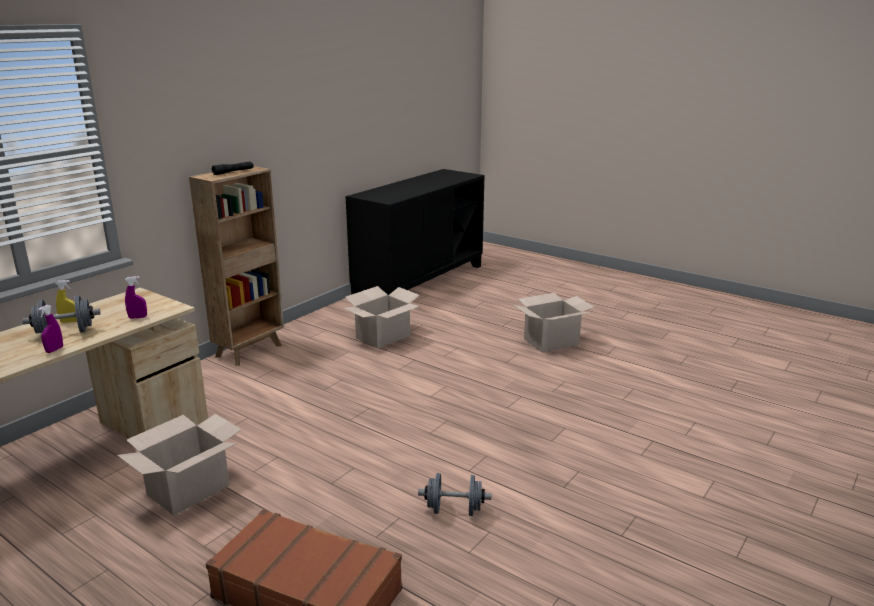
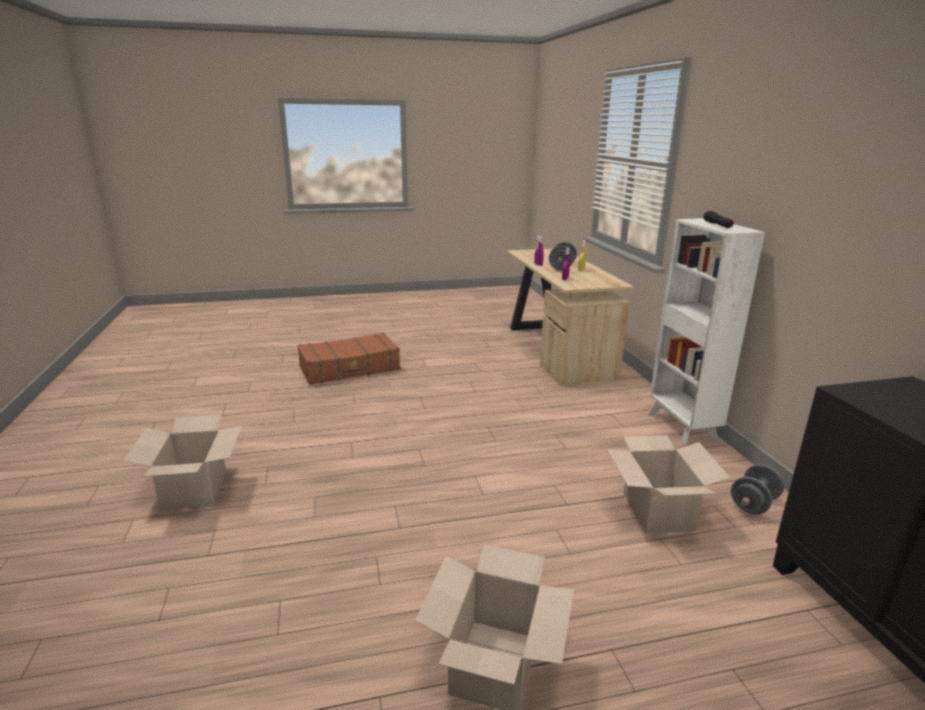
camera: 130 degrees right, 0 degrees up
(188, 490) = (477, 365): cardboard box -> cardboard box (194, 490)
(250, 350) = (682, 427): brown bookcase -> white bookcase
(454, 510) = (328, 419): grey dumbbell -> grey dumbbell (753, 504)

